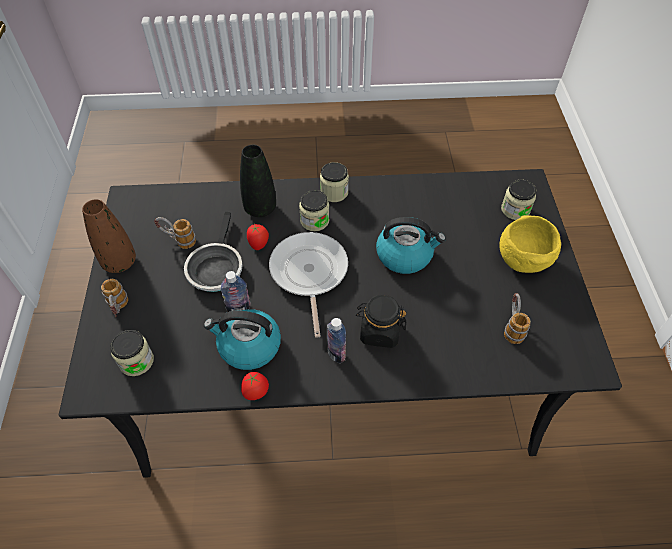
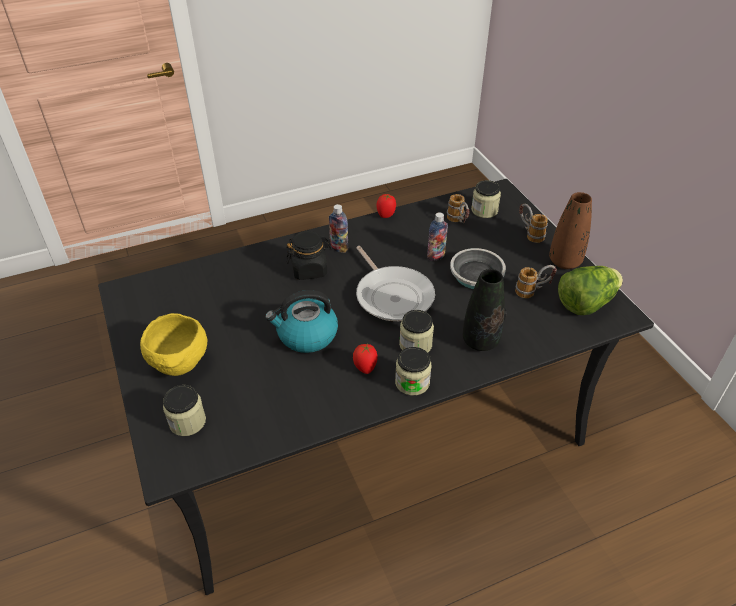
camera: 160 degrees right, 10 degrees down
(145, 216) = (585, 303): none -> lettuce
(248, 346) = (410, 236): kettle -> none
(259, 245) = (455, 307): tomato -> tomato (365, 367)
(512, 326) = (192, 301): mug -> mug (458, 222)

